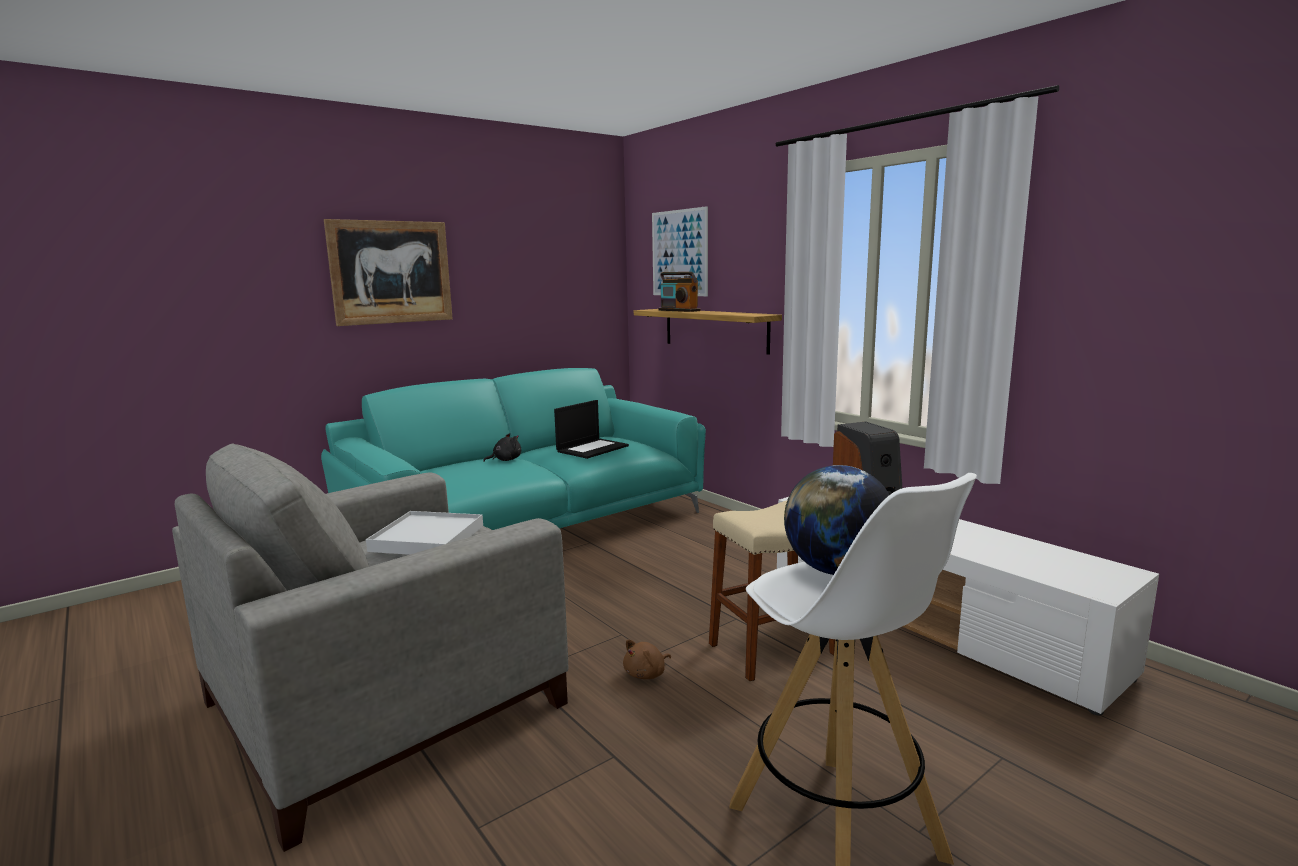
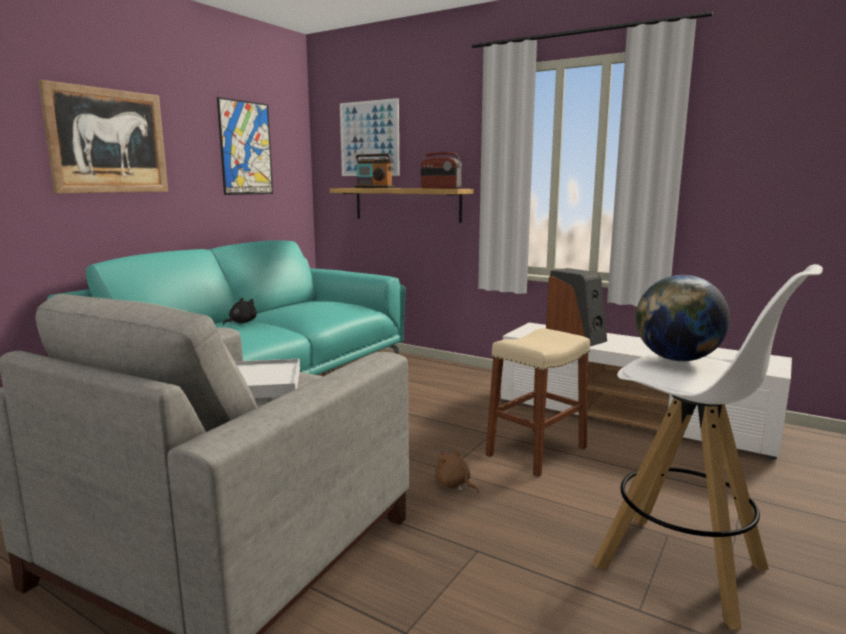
camera: 20 degrees left, 0 degrees up
(544, 269) = (246, 148): none -> picture
(592, 448) = (315, 309): laptop -> none
(646, 674) = (454, 485): brown plush toy -> brown plush toy turned 105 degrees clockwise
(743, 313) = (440, 188): none -> radio

